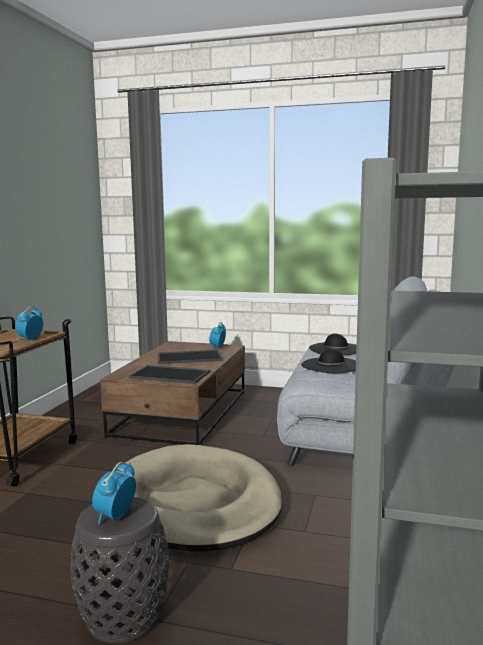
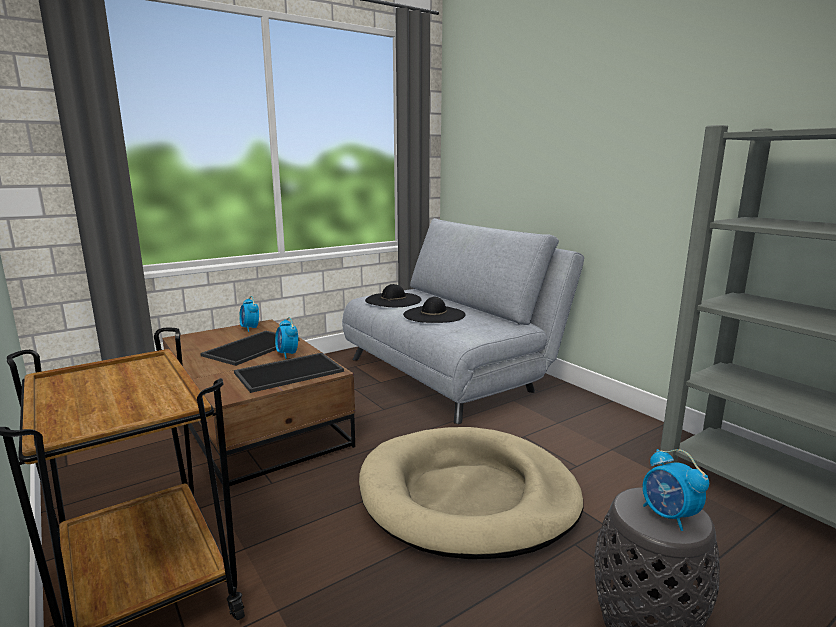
camera: 50 degrees left, 5 degrees up
(30, 339) = (143, 376): alarm clock -> alarm clock (287, 354)

